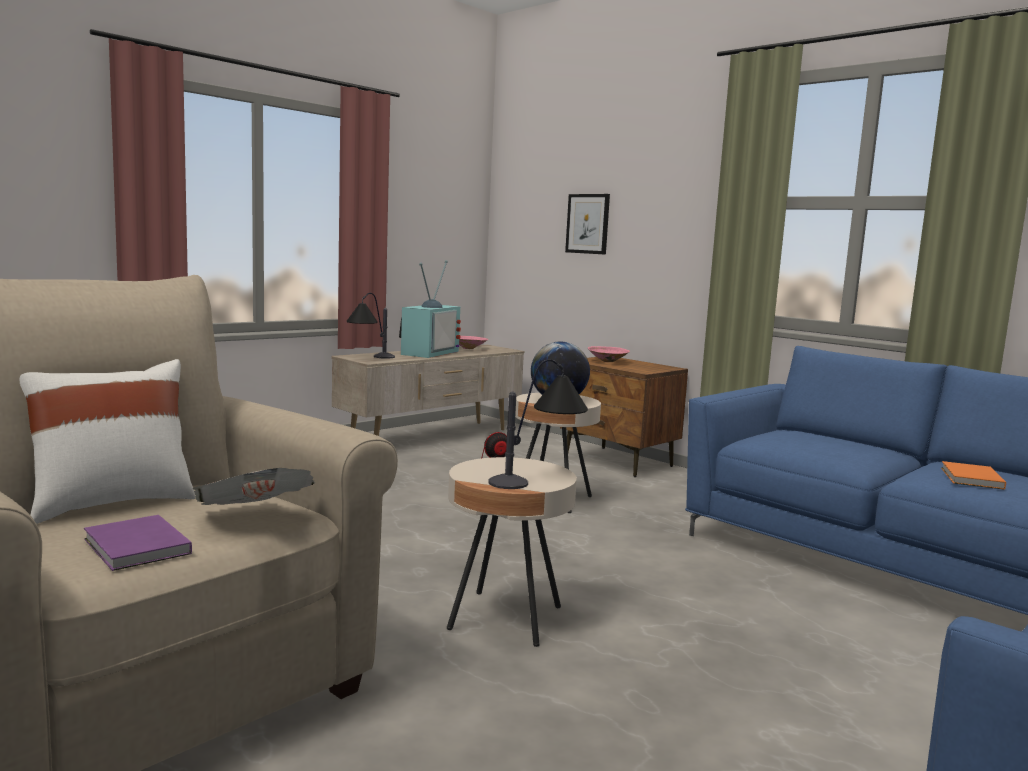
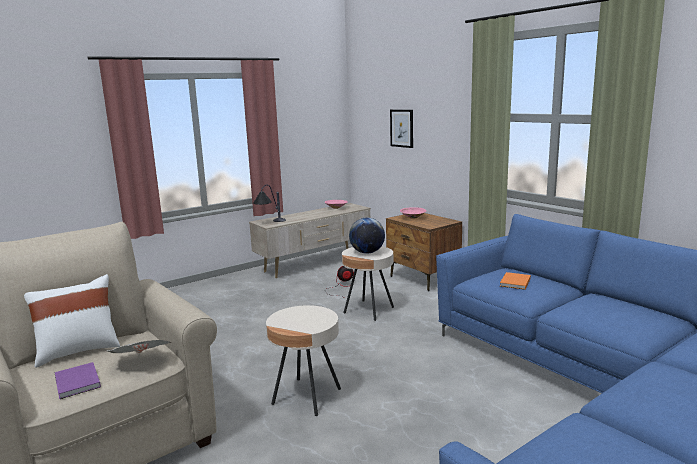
camera: 10 degrees right, 5 degrees up
(427, 352) = (308, 214): television -> none
(539, 477) = (315, 321): table lamp -> none
(971, 478) = (595, 311): orange book -> orange book (514, 282)

